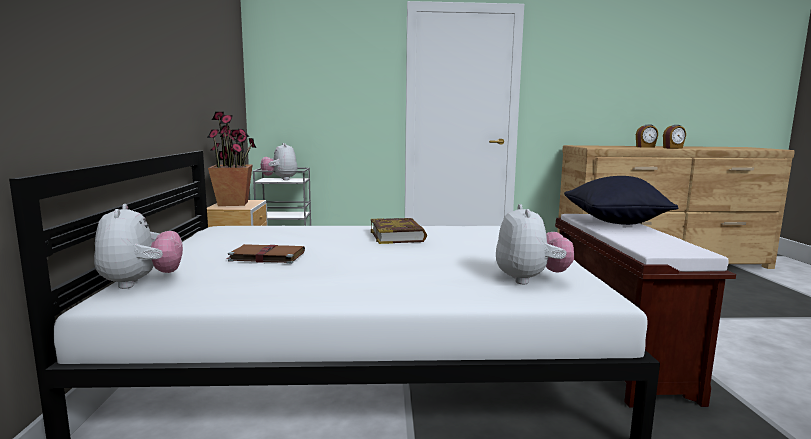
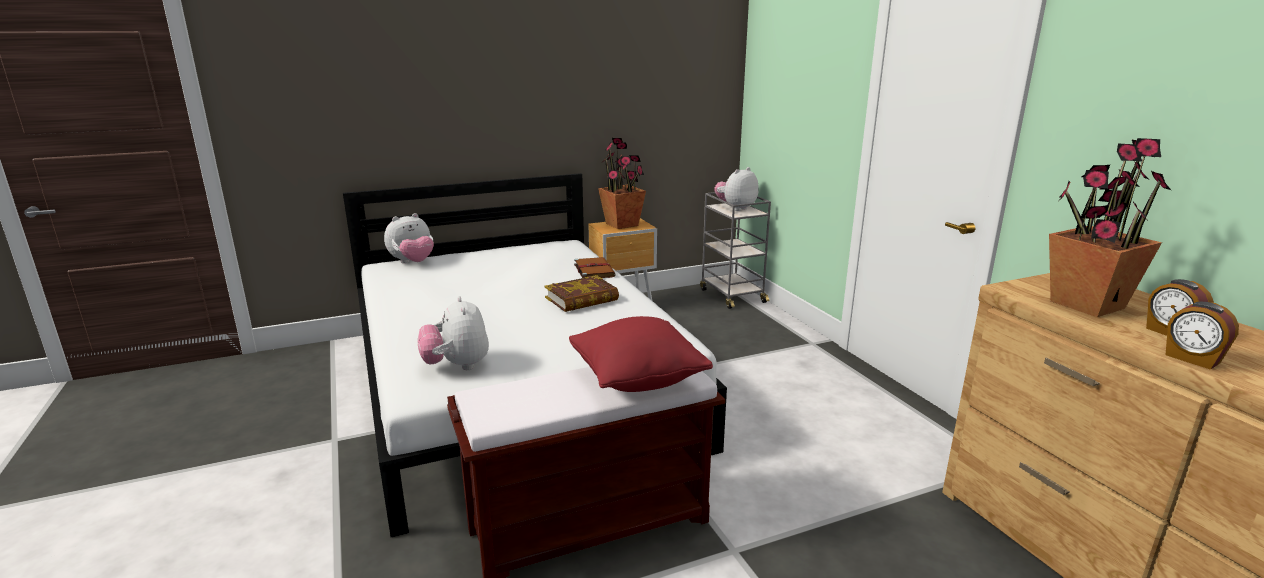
camera: 70 degrees right, 10 degrees up
(266, 256) = (483, 274): brown book -> brown book (593, 270)
(530, 280) = (457, 366): plush toy -> plush toy turned 90 degrees clockwise
(613, 147) = (1086, 304): none -> potted plant
(614, 223) = (637, 380): black pillow -> red pillow

